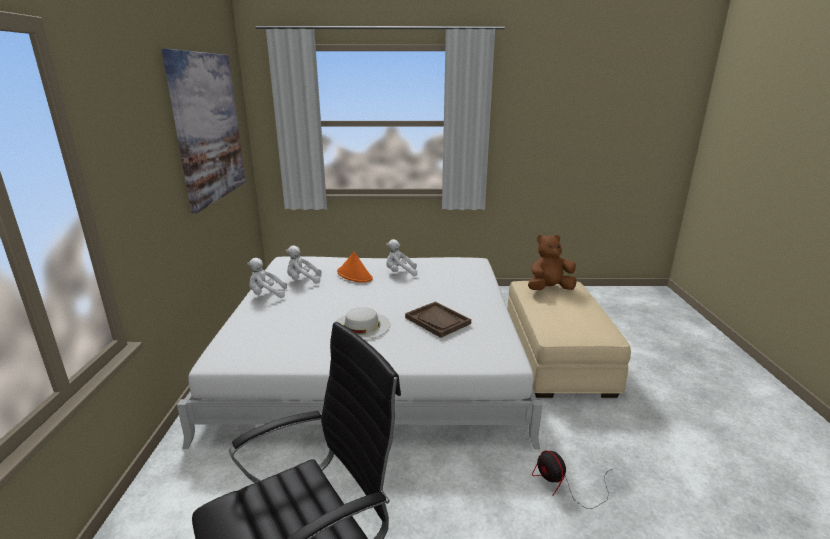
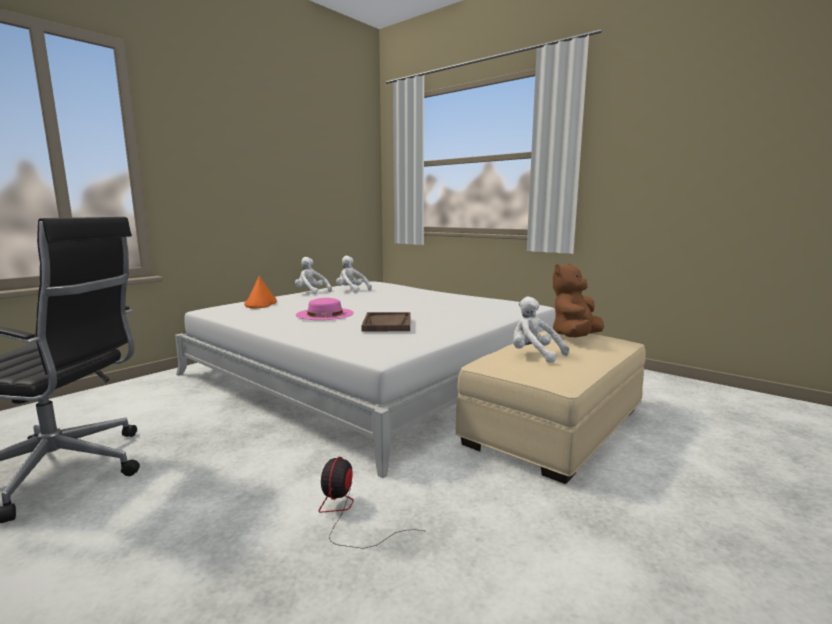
camera: 40 degrees right, 10 degrees down
(208, 128) = (312, 154): picture -> none
(354, 275) = (395, 294): orange hat -> orange hat (261, 303)
(362, 325) = (325, 314): white hat -> pink hat
(400, 273) = (437, 300): white plush toy -> white plush toy (534, 355)
(549, 289) = (575, 337): brown plush toy -> brown plush toy turned 75 degrees counterclockwise

